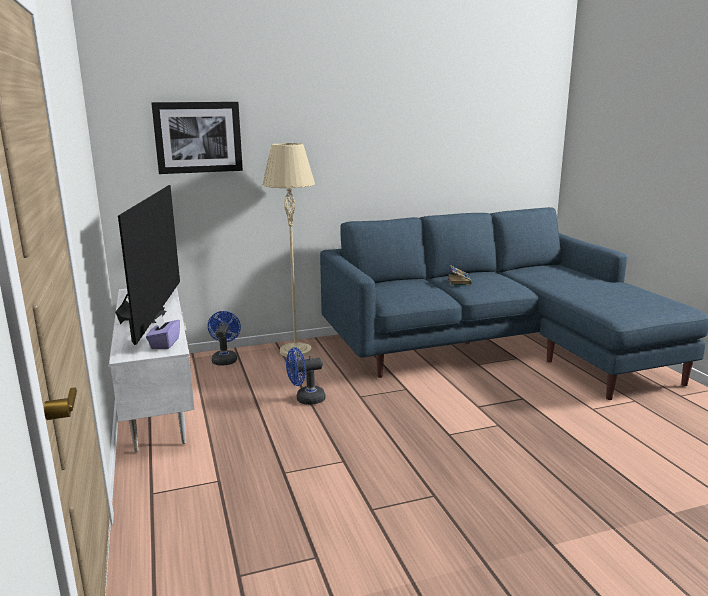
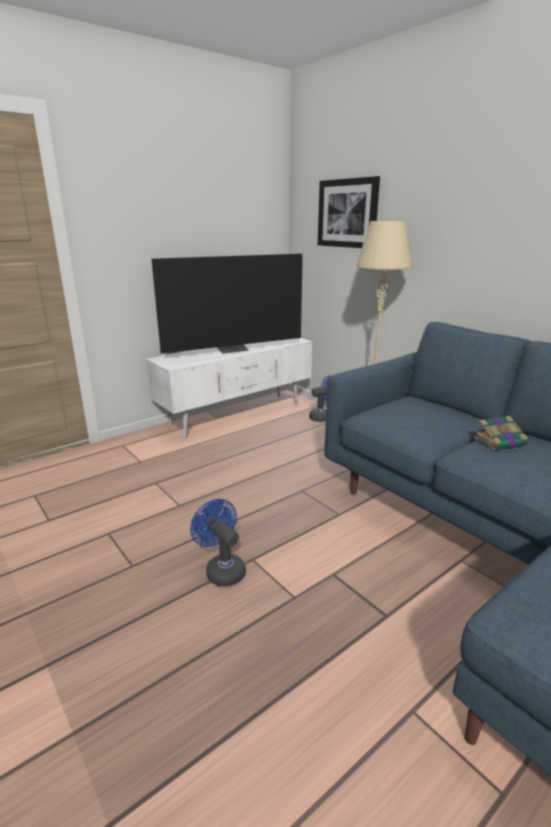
camera: 70 degrees right, 5 degrees up
(164, 344) = (183, 362): purple tissue box -> none
(305, 399) = (277, 465): blue fan -> blue fan (222, 569)

